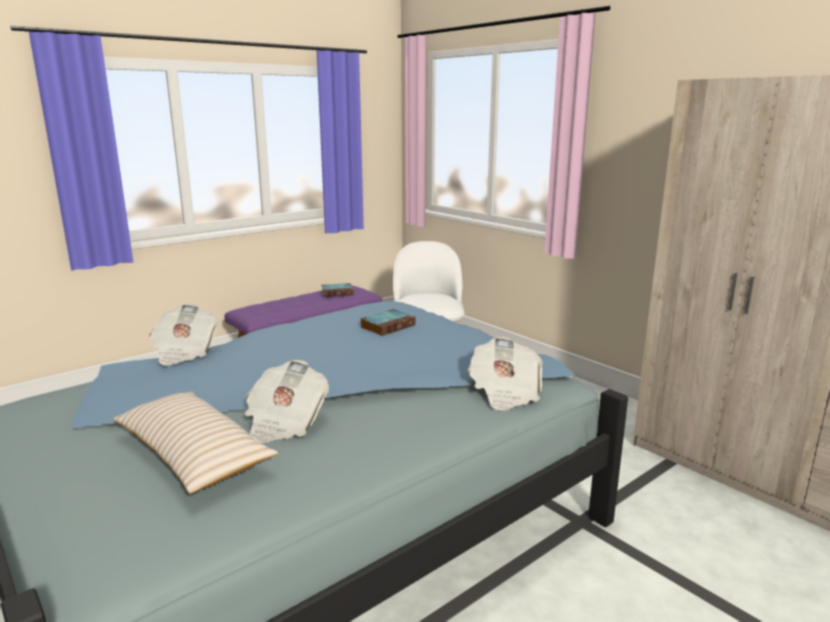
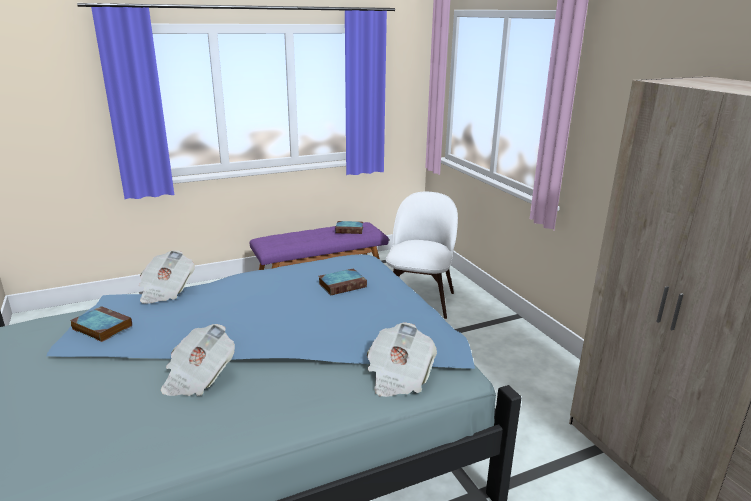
camera: 15 degrees right, 5 degrees up
(127, 392) = (101, 327): none -> book
(193, 454) = (113, 397): beige pillow -> none

